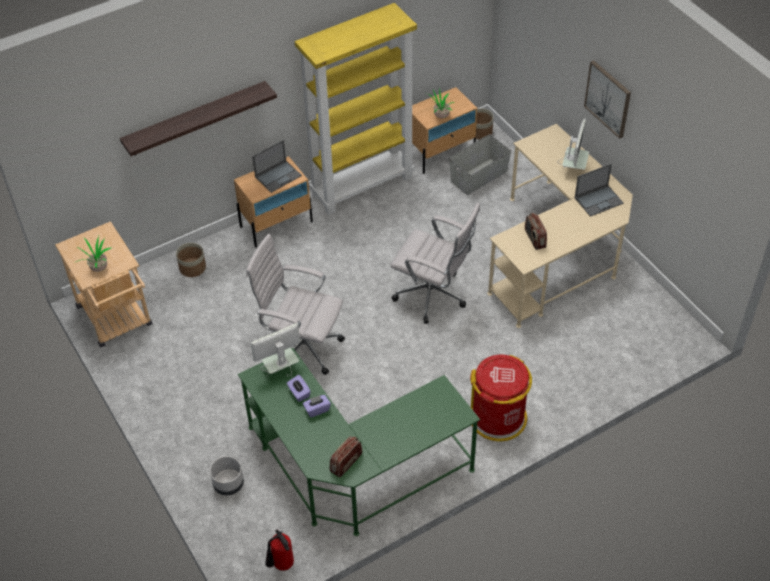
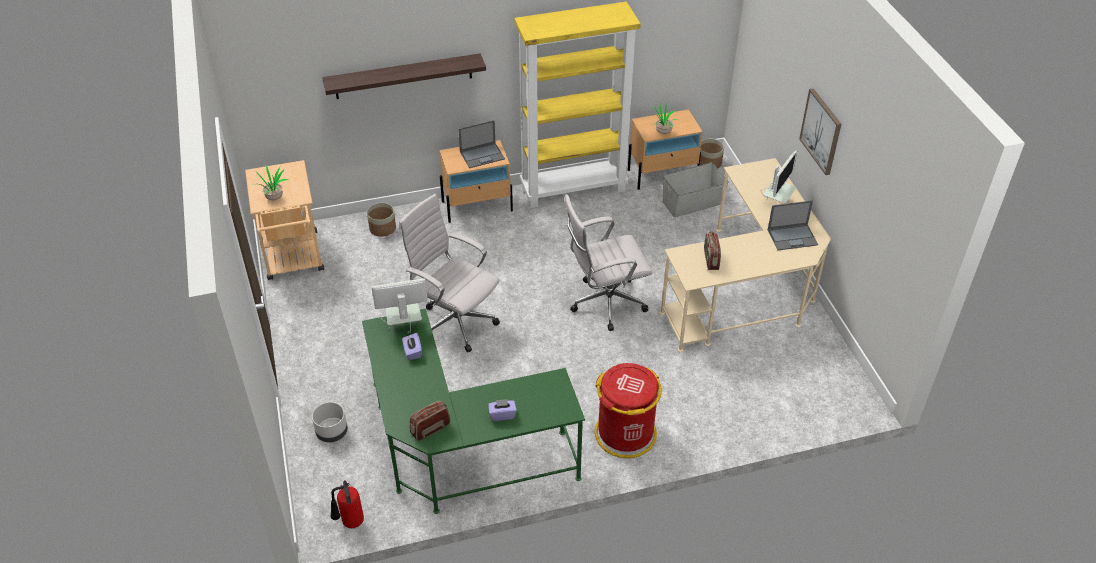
camera: 15 degrees right, 5 degrees down
(317, 409) = (423, 371): purple tissue box -> purple tissue box (502, 415)
(434, 296) = (604, 303): white office chair -> white office chair turned 120 degrees clockwise

